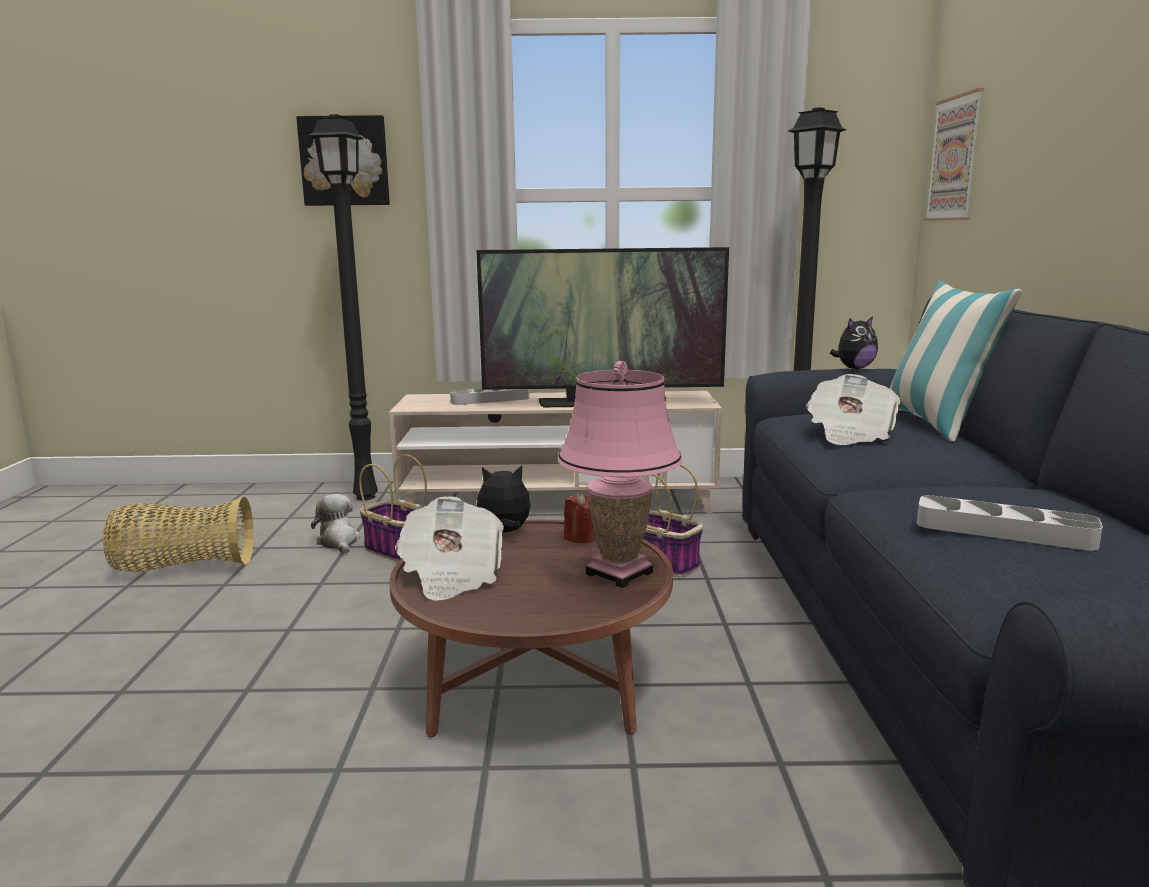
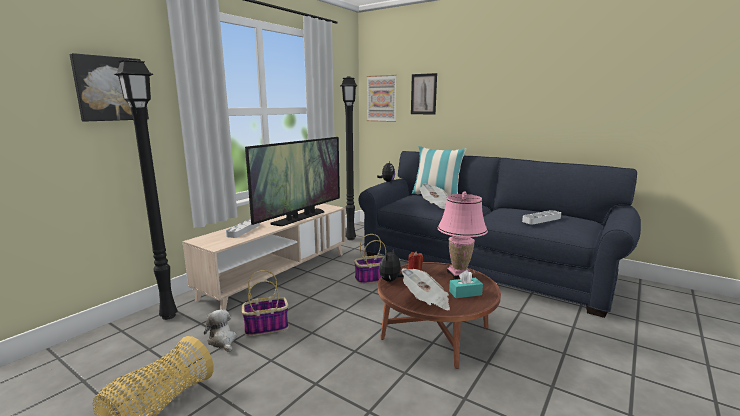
camera: 55 degrees left, 0 degrees up
(339, 542) = (222, 341): plush toy -> plush toy turned 45 degrees clockwise
(533, 599) = (465, 293): none -> turquoise tissue box
(1024, 134) = (423, 94): none -> picture

